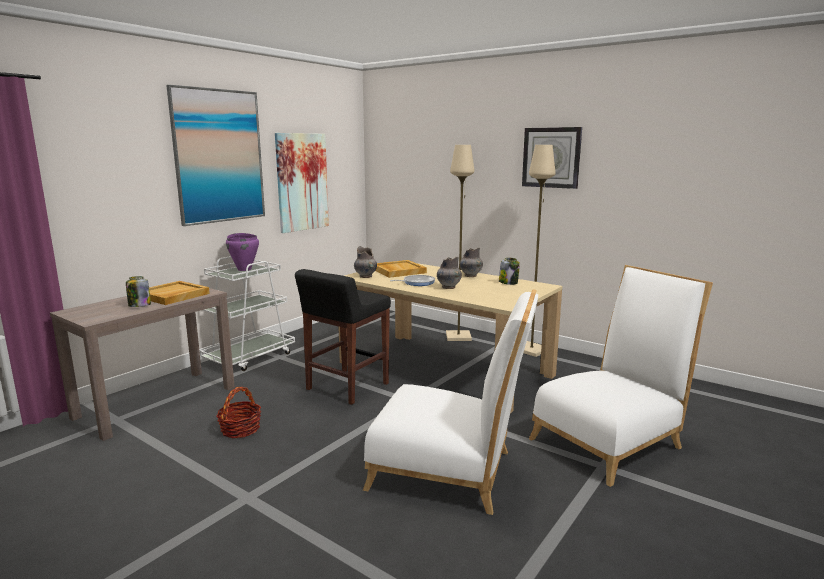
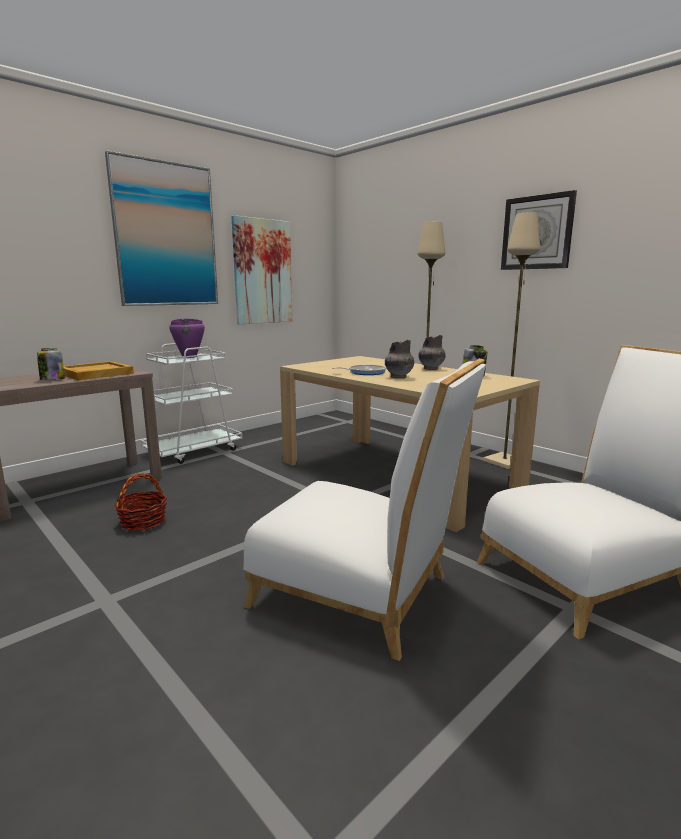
camera: 10 degrees right, 0 degrees up
(346, 387) = (278, 486): black stool -> none
(366, 276) = (311, 366): grey vase -> none
(398, 271) = (351, 363): beige tray -> none

